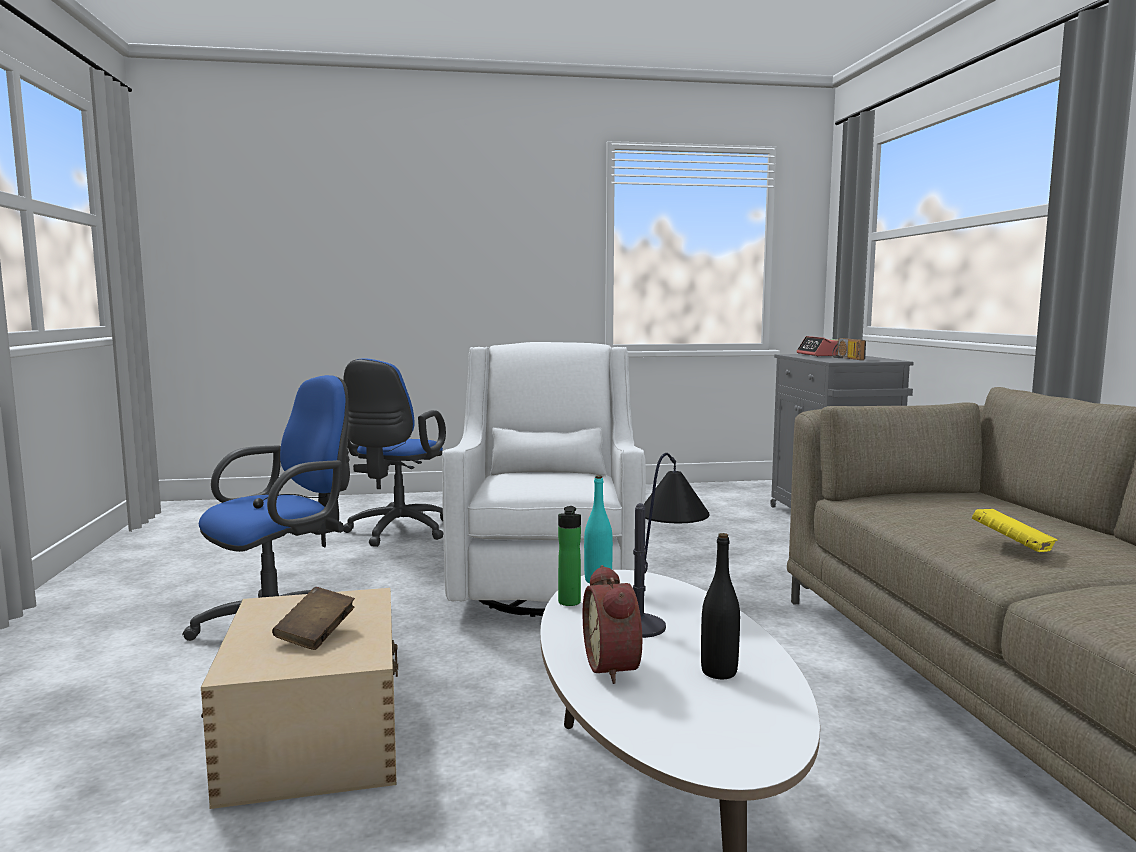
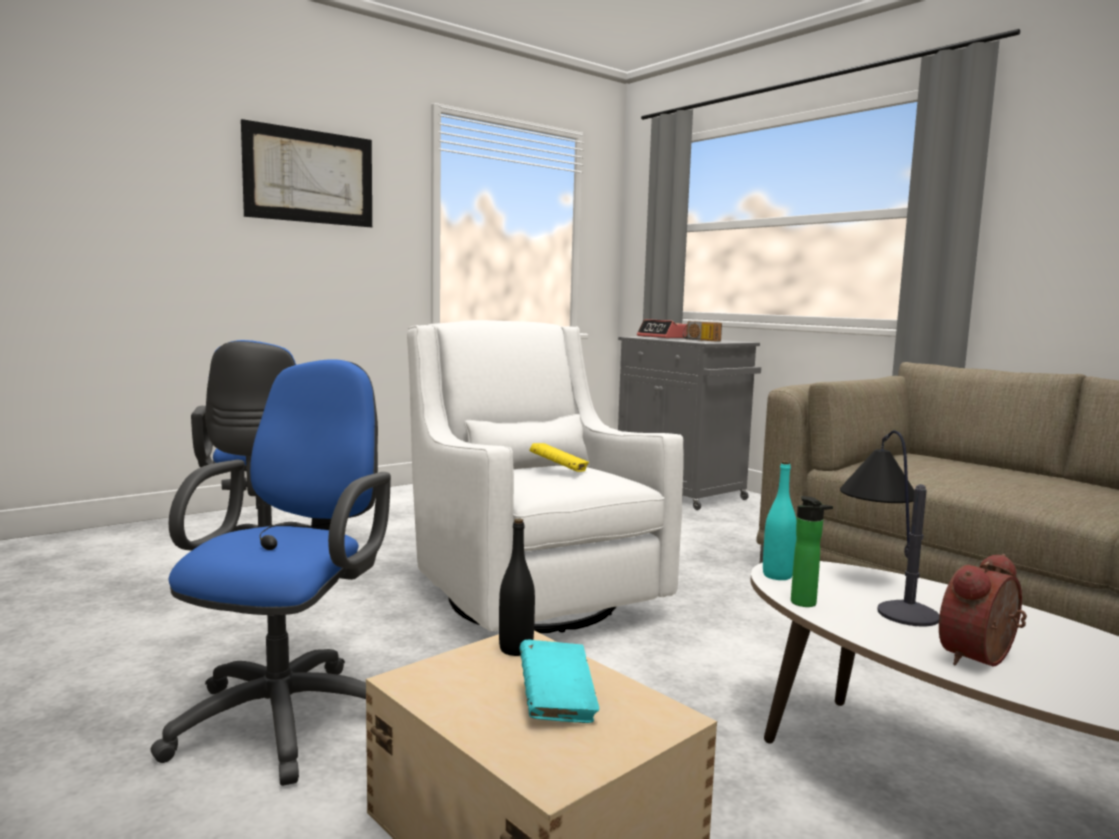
camera: 30 degrees left, 0 degrees up
(316, 635) = (557, 704): brown book -> turquoise book
(492, 219) = (309, 176): none -> picture
(616, 667) = (982, 659): alarm clock -> alarm clock turned 90 degrees clockwise
(719, 672) = (1054, 643): black bottle -> black bottle (516, 649)
(1012, 548) = (1051, 495): yellow book -> yellow book (558, 471)

